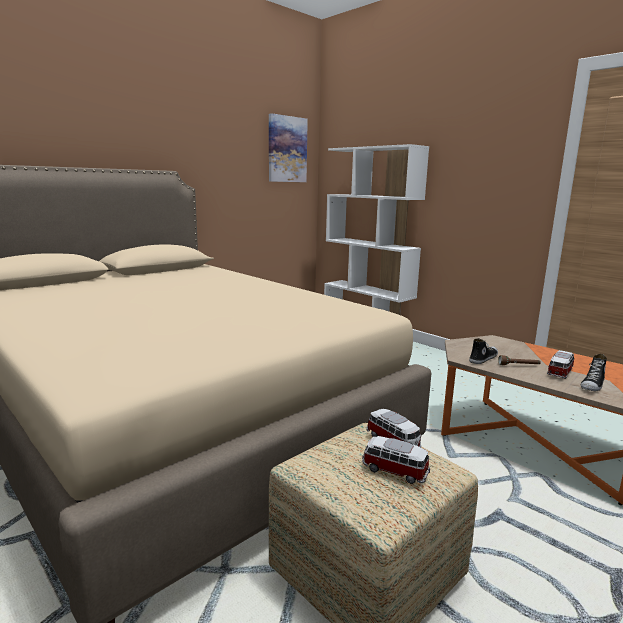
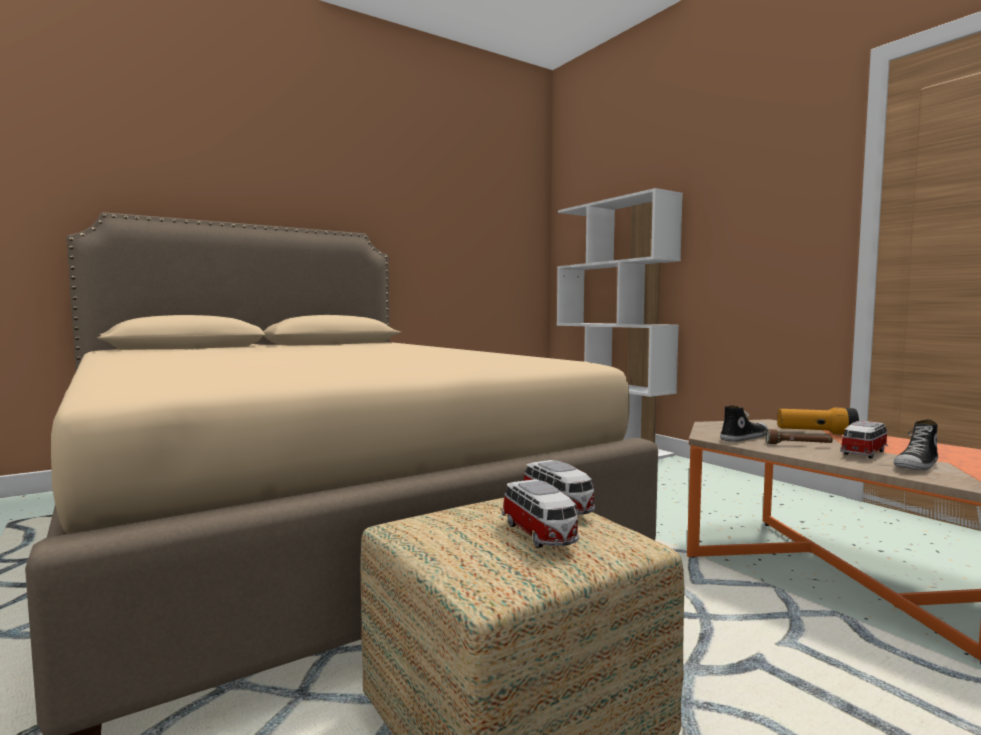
camera: 10 degrees right, 10 degrees down
(287, 149) = (509, 217): picture -> none
(394, 471) = (539, 534): toy car -> toy car turned 150 degrees counterclockwise
(526, 351) = (816, 433): none -> flashlight

